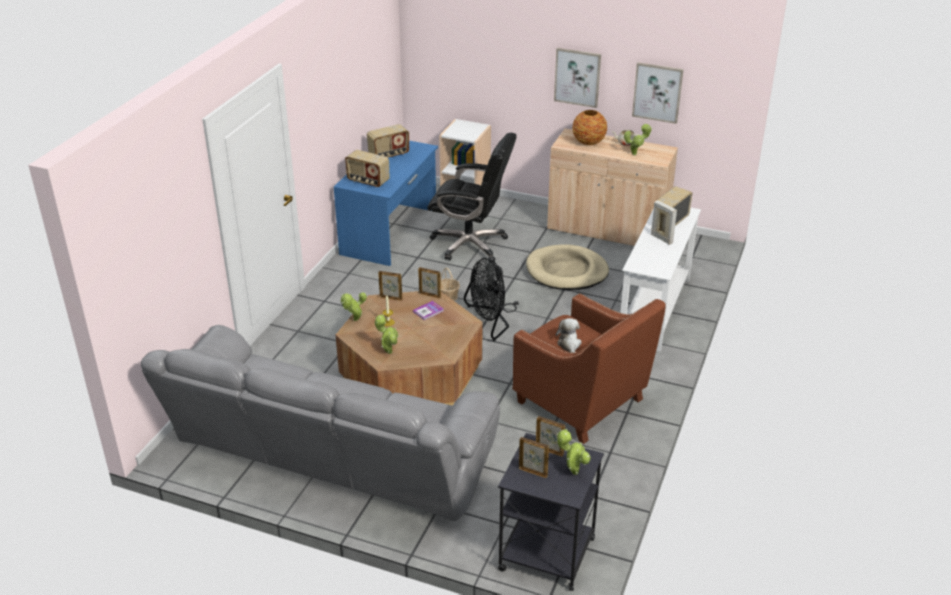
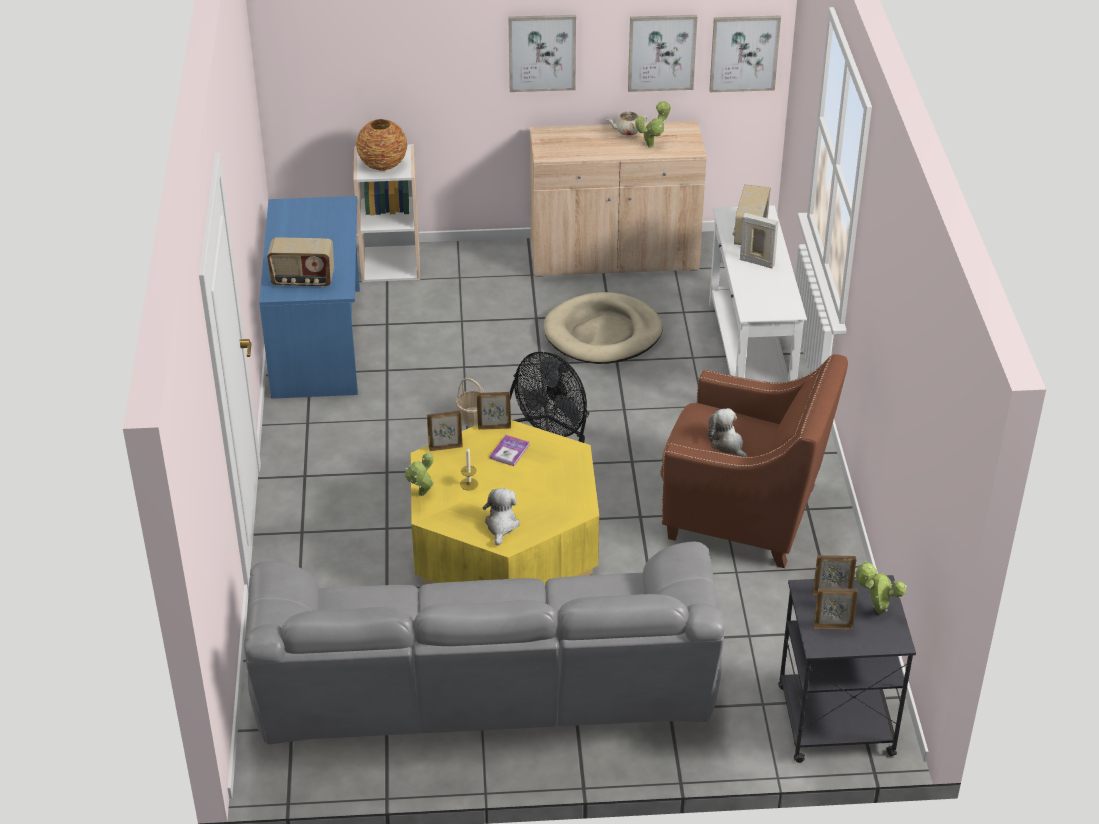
camera: 25 degrees left, 5 degrees up
(388, 351) = (501, 525): potted plant -> plush toy
(389, 154) = (298, 229): radio -> none
(411, 373) = (504, 544): brown coffee table -> yellow coffee table
(470, 245) = (446, 330): black office chair -> none
(588, 142) = (577, 141): vase -> vase (382, 165)
(715, 104) = (744, 53): none -> picture

